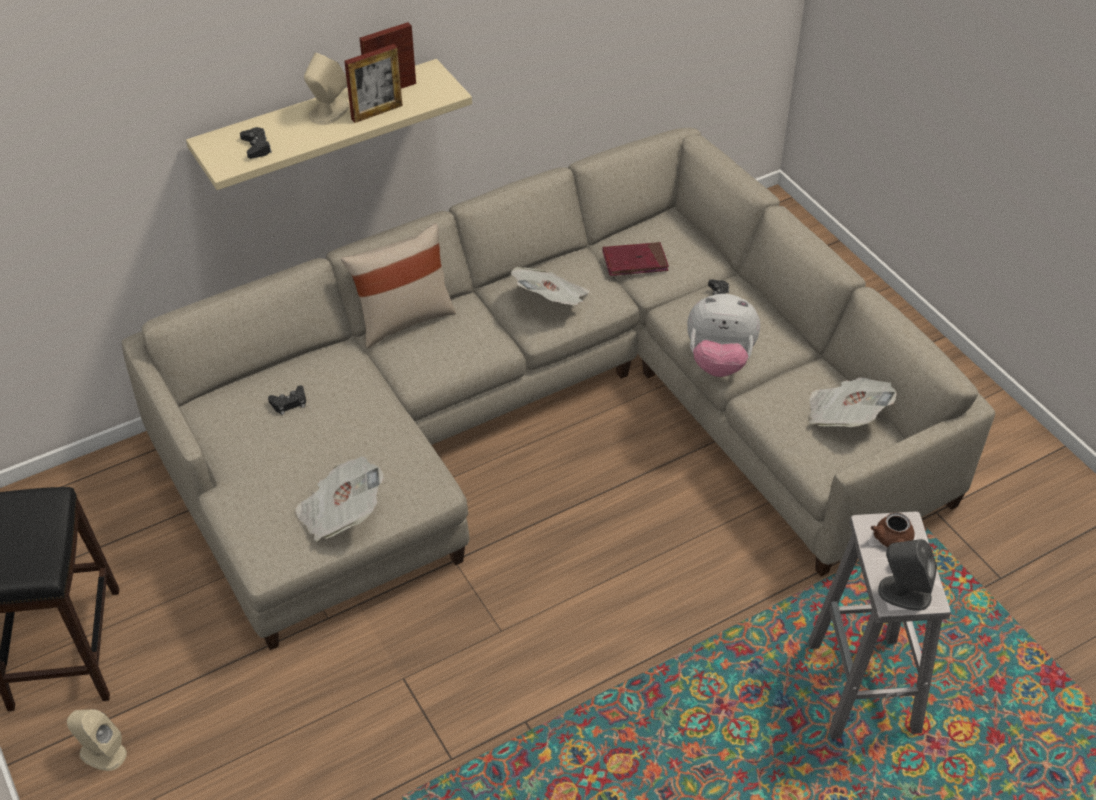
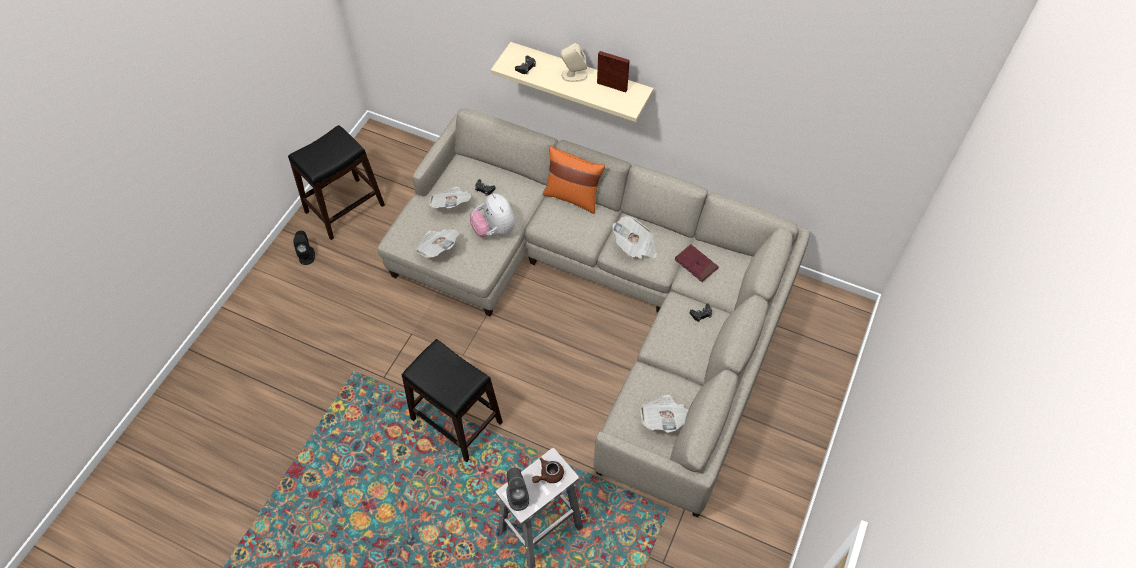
camera: 55 degrees right, 10 degrees up
(102, 753) = (306, 255): beige speaker -> black speaker
(276, 455) = (451, 205): none -> newspaper
(377, 112) = (590, 92): picture frame -> none
(403, 320) = (572, 197): beige pillow -> orange pillow
(611, 700) = (456, 421): none -> black stool
(719, 361) = (657, 341): plush toy -> plush toy (494, 230)

